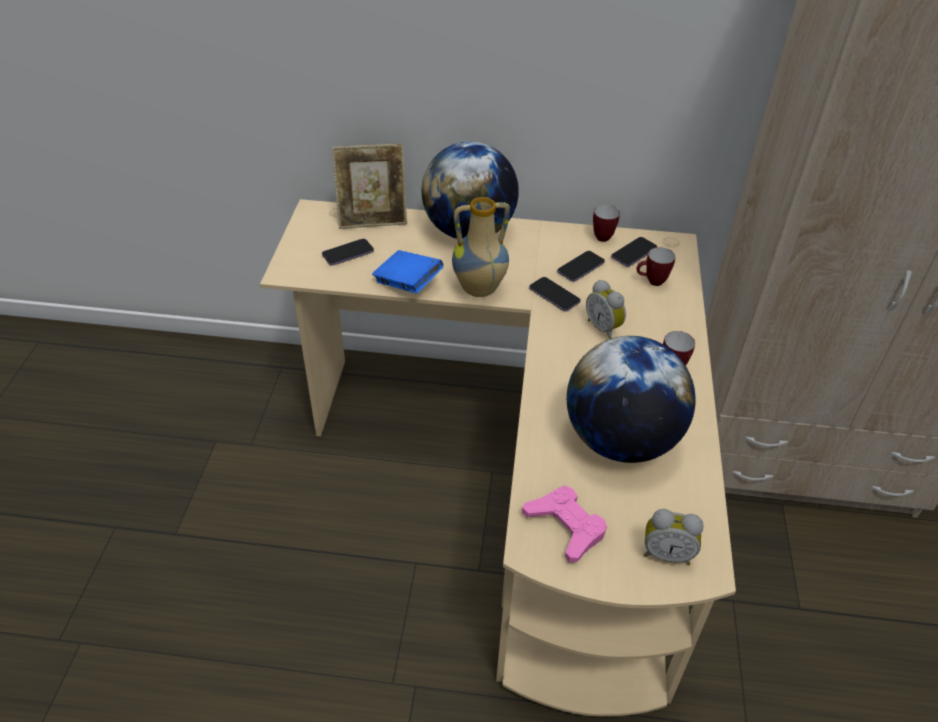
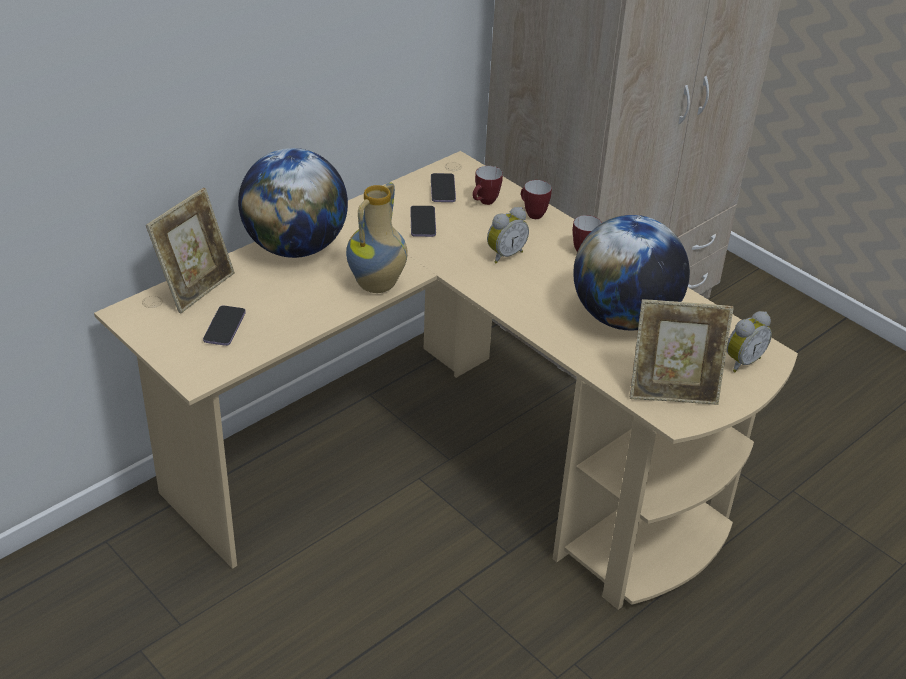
camera: 50 degrees left, 5 degrees down
(408, 284) = (316, 317): blue book -> none
(554, 295) = (437, 254): phone -> none
(565, 526) = (673, 391): pink game controller -> picture frame
(602, 235) = (400, 190): mug -> mug (532, 214)
(604, 328) = (504, 254): alarm clock -> alarm clock turned 45 degrees counterclockwise

